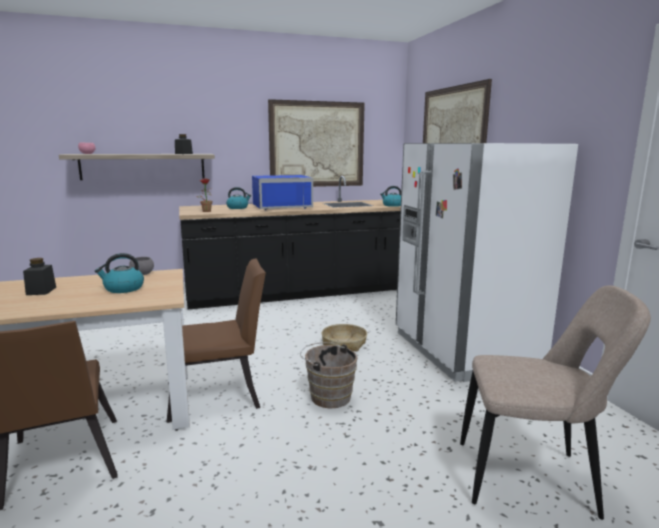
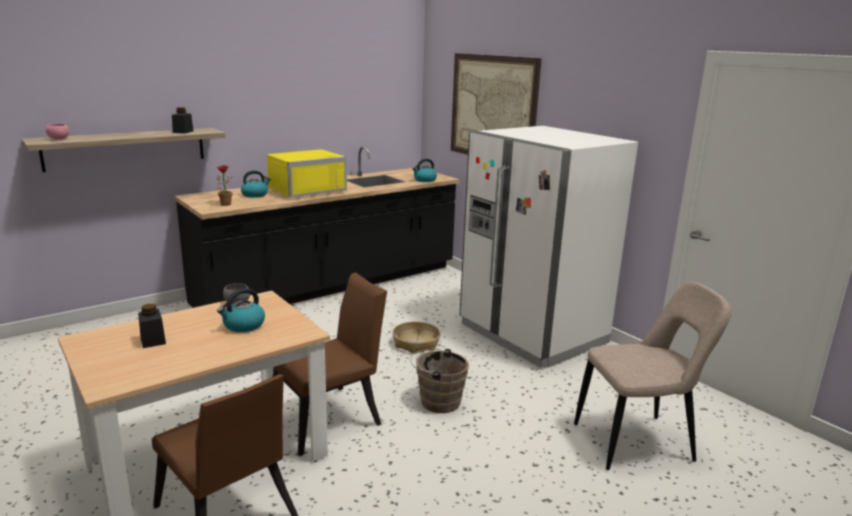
camera: 20 degrees left, 5 degrees up
(281, 207) = (305, 190): blue microwave -> yellow microwave
(317, 144) = (332, 110): picture -> none

